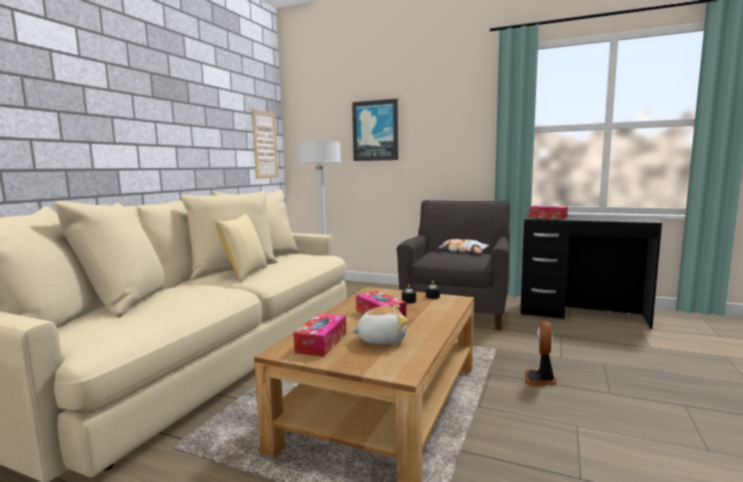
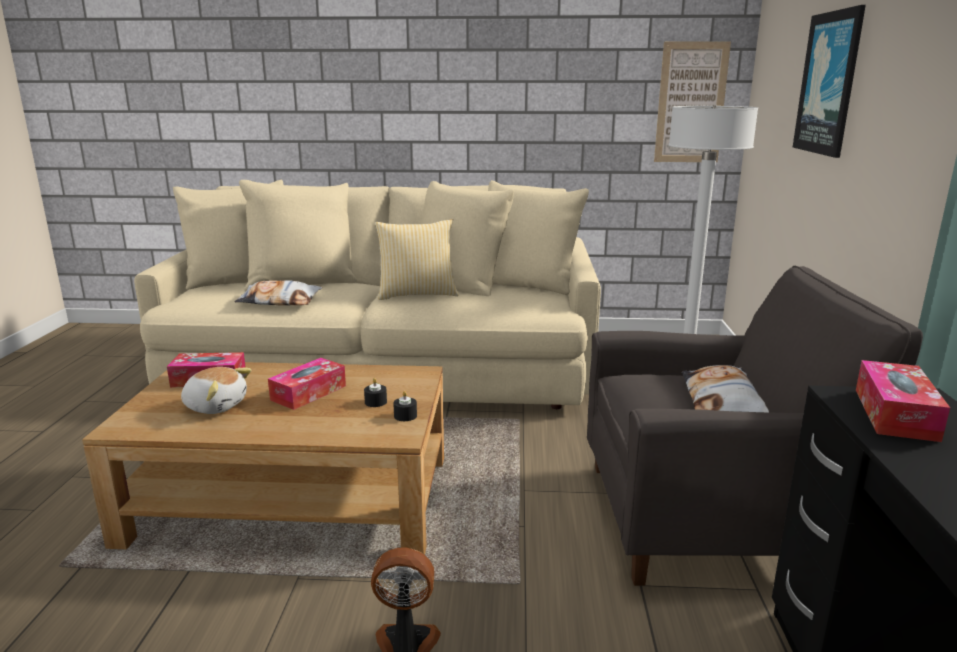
camera: 70 degrees right, 10 degrees up
(181, 306) = (279, 301): none -> pillow
(381, 339) = (216, 405): plush toy -> plush toy turned 45 degrees counterclockwise

